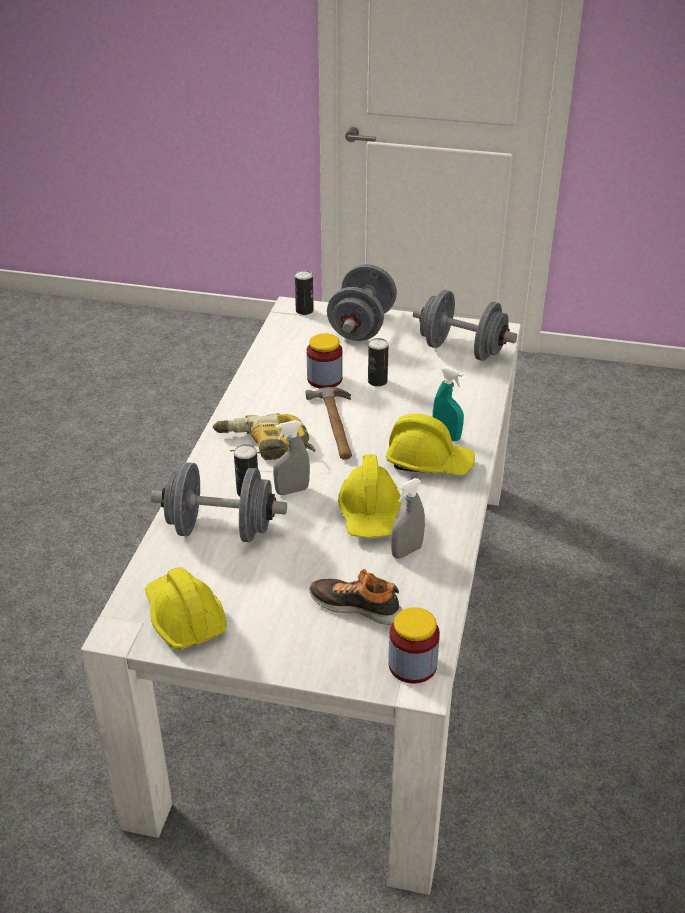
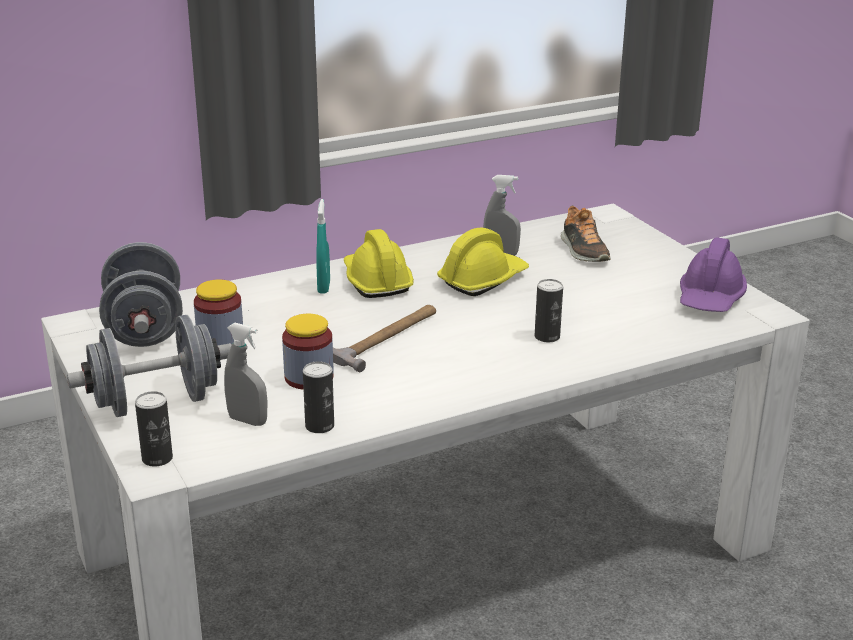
camera: 130 degrees left, 10 degrees down
(184, 617) = (710, 298): yellow hard hat -> purple hard hat
(221, 529) = (609, 326): grey dumbbell -> none
(263, 446) = (474, 358): power drill -> none
(292, 490) = (511, 319): grey spray bottle -> grey spray bottle (247, 421)
(377, 381) = (273, 348): can -> can (319, 426)
(412, 665) = (597, 220): jar -> jar (220, 340)

